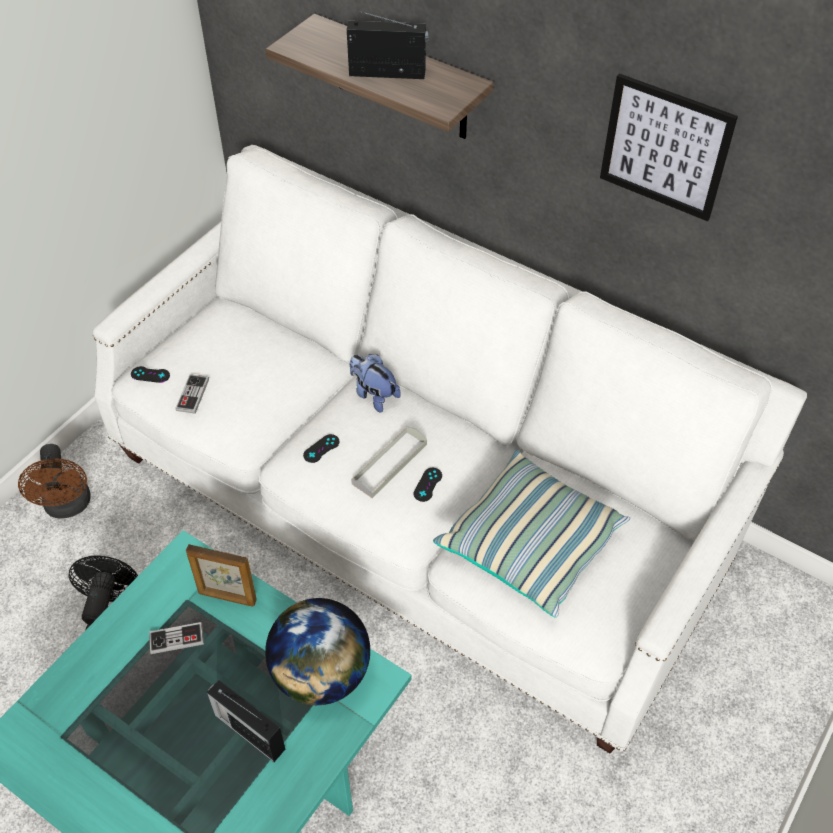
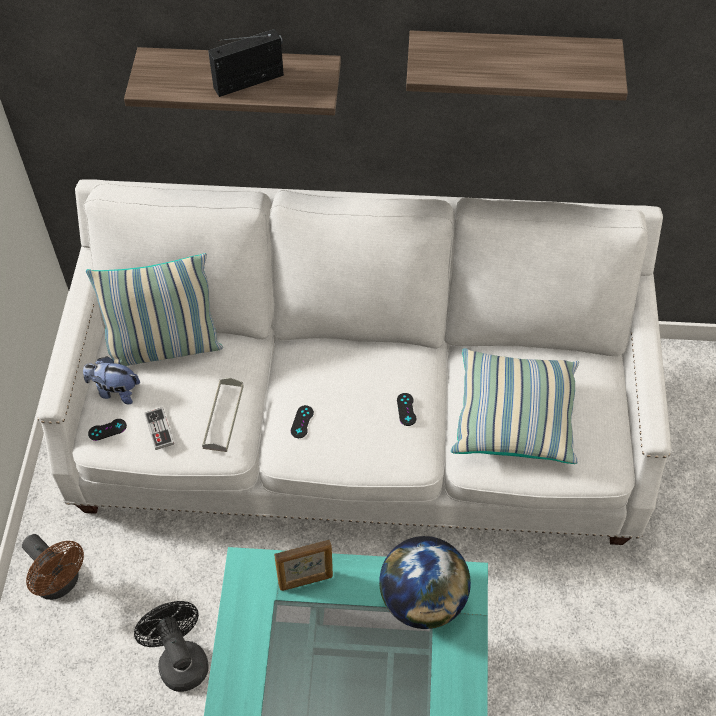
camera: 30 degrees left, 5 degrees up
(176, 639) = (291, 635): game controller -> none
(248, 730) = (399, 672): radio -> none
(251, 329) = (164, 347): none -> pillow
(373, 395) = (309, 356): plush toy -> plush toy (115, 391)
(389, 464) = (365, 407): grey tray -> grey tray (223, 417)
(665, 147) = (511, 63): picture -> shelf

